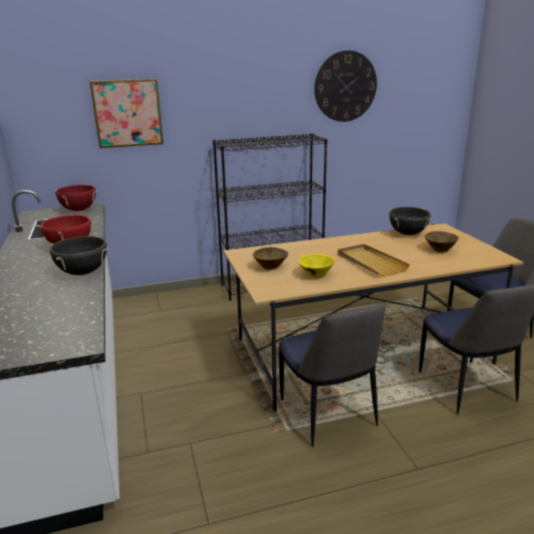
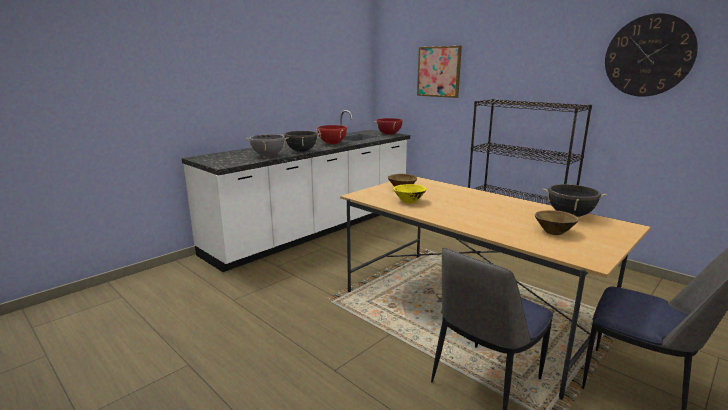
camera: 60 degrees right, 5 degrees down
(71, 299) = (268, 156): none -> grey cooking pot
(328, 415) = (364, 314): chair -> none
(370, 262) = (465, 212): beige tray -> none

